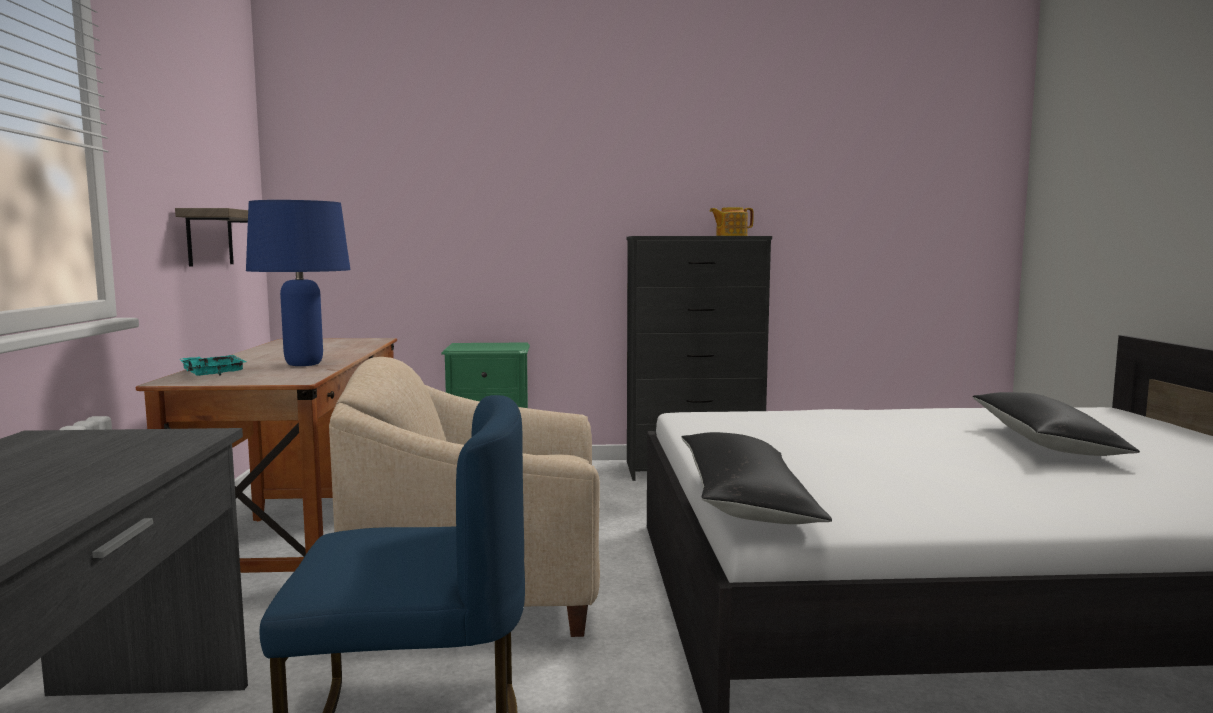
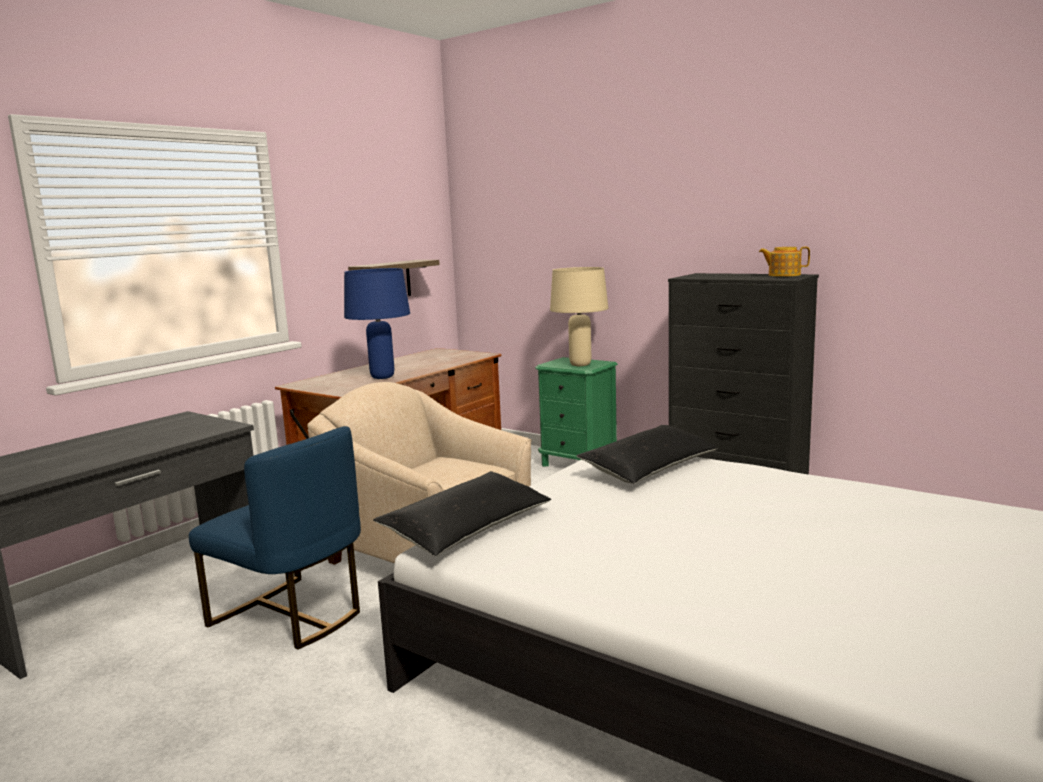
camera: 40 degrees right, 5 degrees up
(212, 373) = (324, 380): turquoise tray -> none
(496, 346) = (580, 365): none -> beige table lamp
(1045, 442) = (845, 542): black pillow -> black pillow (649, 468)

